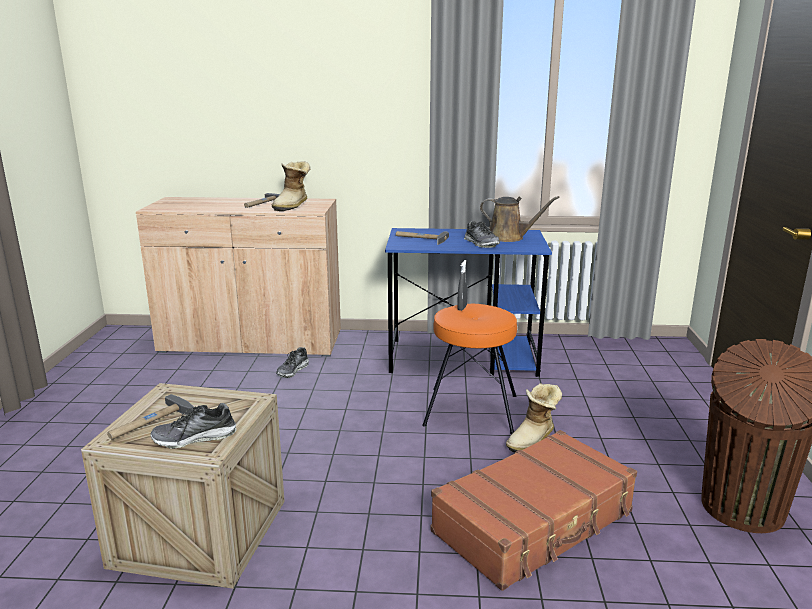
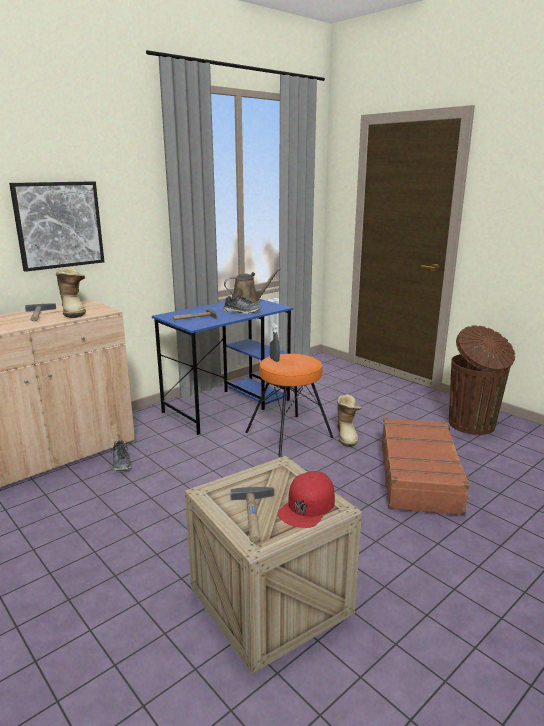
camera: 45 degrees left, 0 degrees up
(195, 438) = (307, 506): shoe -> red cap
(311, 117) = (59, 225): none -> picture

